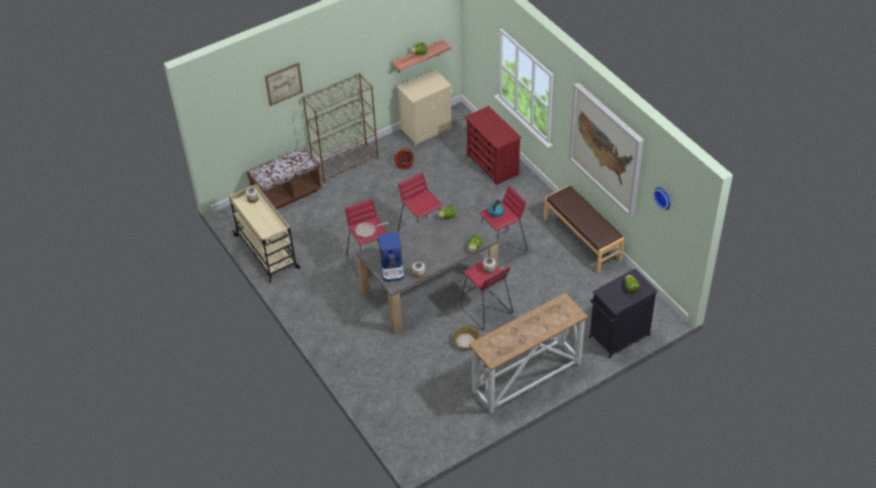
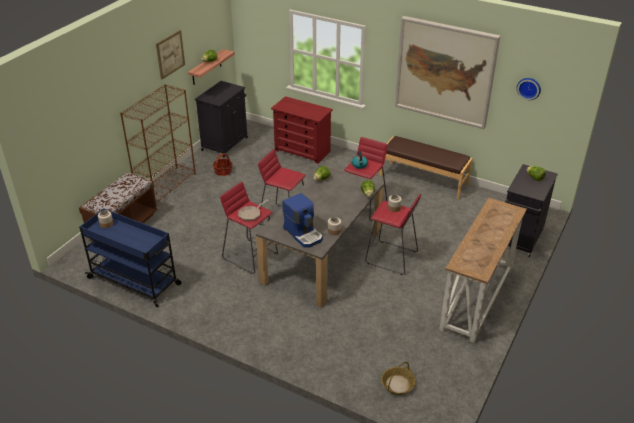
camera: 30 degrees left, 10 degrees down
(267, 252) = (135, 281): beige cart -> blue cart
(283, 83) = (101, 97): picture -> picture (170, 54)
(427, 131) = (225, 143): beige cabinet -> black cabinet
(465, 341) = (395, 289): basket -> basket (397, 384)

